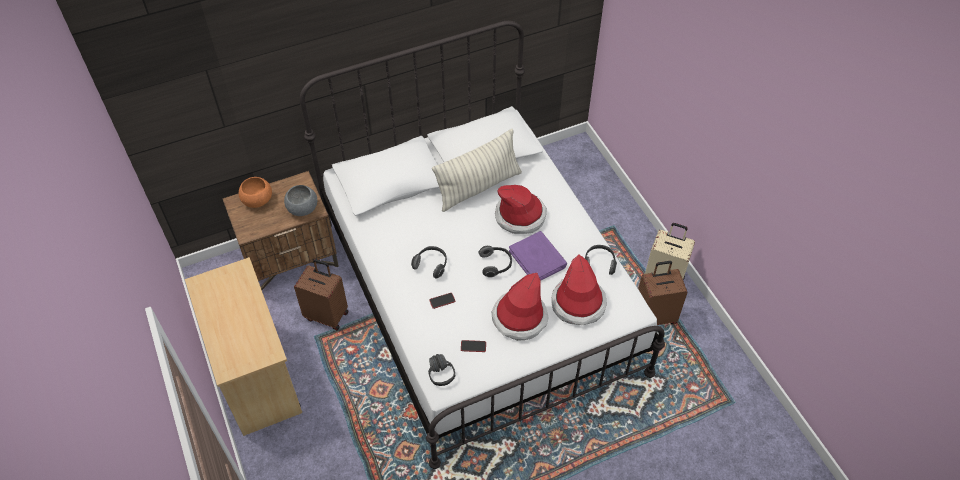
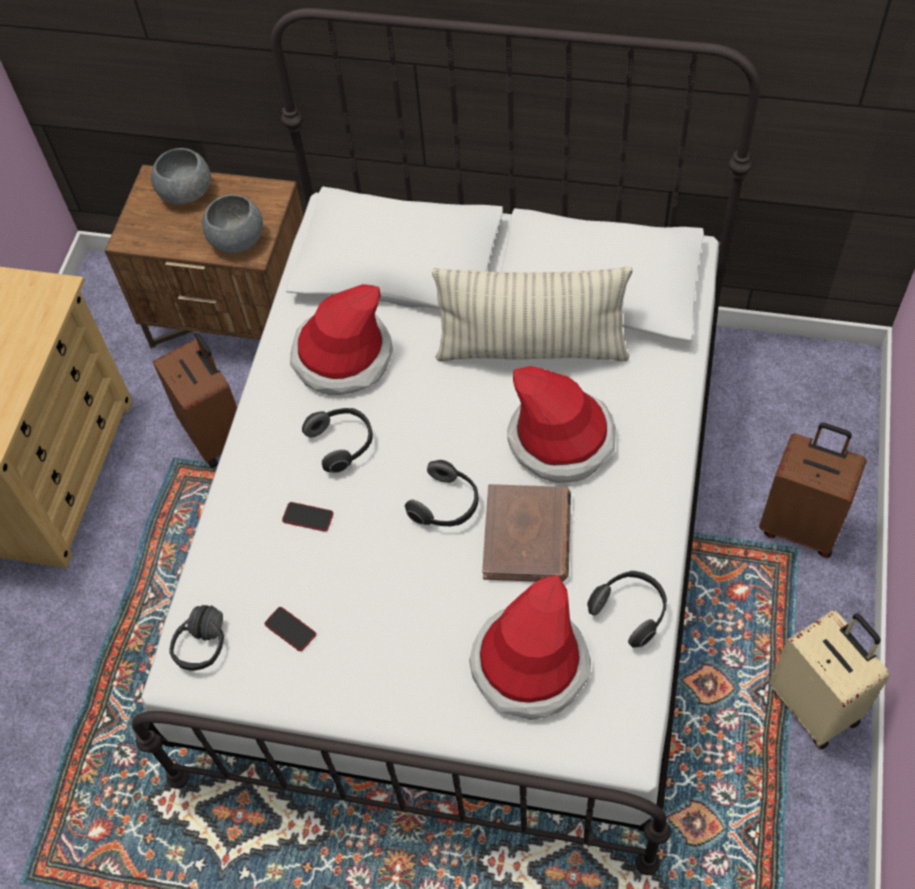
camera: 40 degrees right, 5 degrees up
(257, 200) = (186, 192): orange bowl -> grey bowl
(519, 318) = (406, 626): hat -> hat (342, 356)
(538, 258) = (527, 536): purple book -> brown book
(655, 316) = (743, 763): brown suitcase -> brown suitcase (801, 525)

